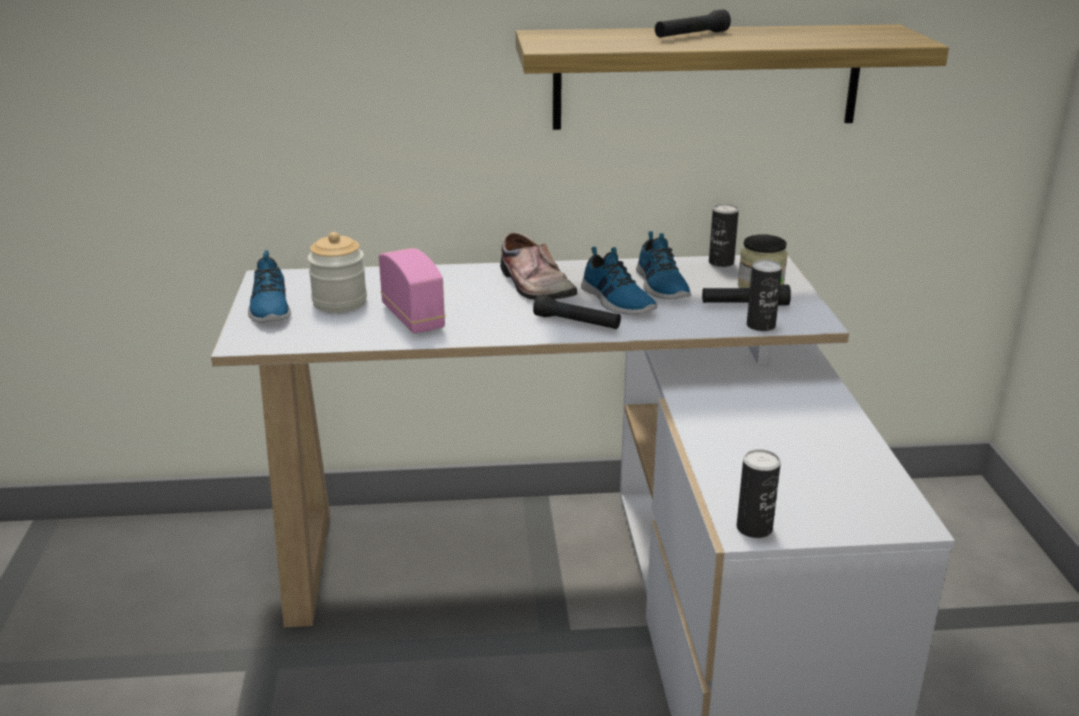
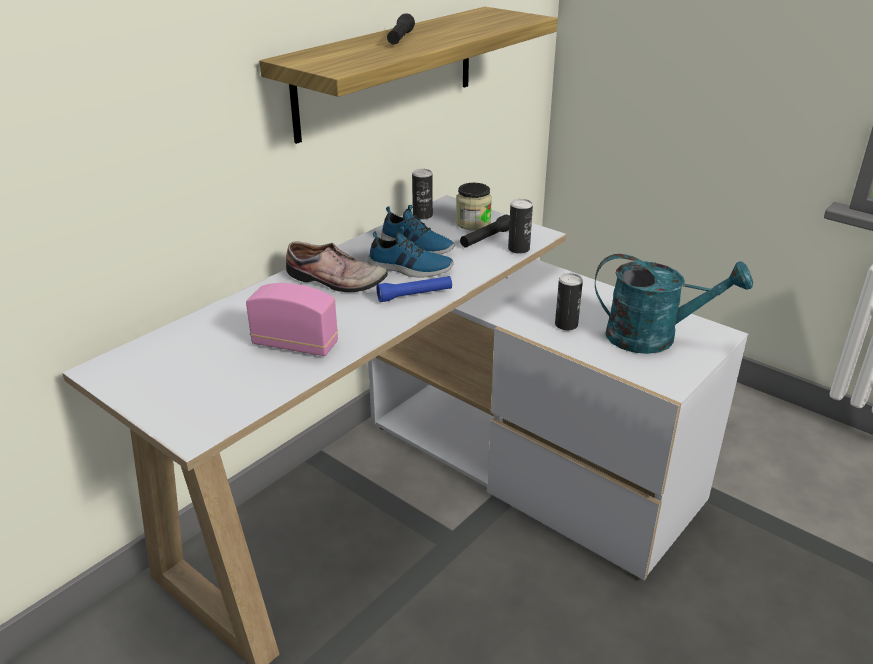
camera: 45 degrees left, 5 degrees up
(269, 307) = (155, 394): shoe -> none
(339, 302) = (211, 360): jar -> none
(577, 323) = (415, 295): black flashlight -> blue flashlight
(754, 528) = (670, 380): can -> can (566, 325)
(817, 485) = (654, 337): none -> turquoise watering can

